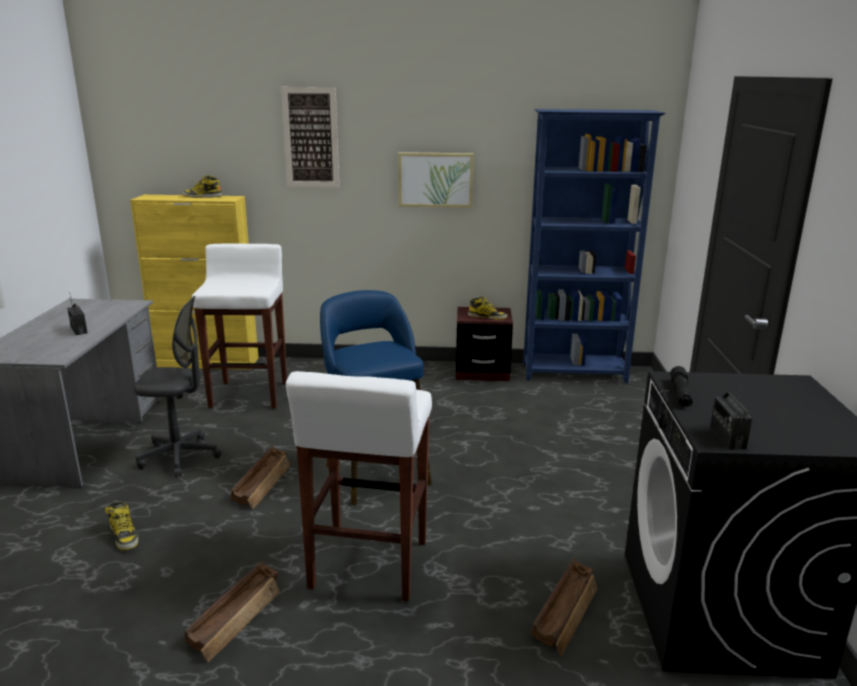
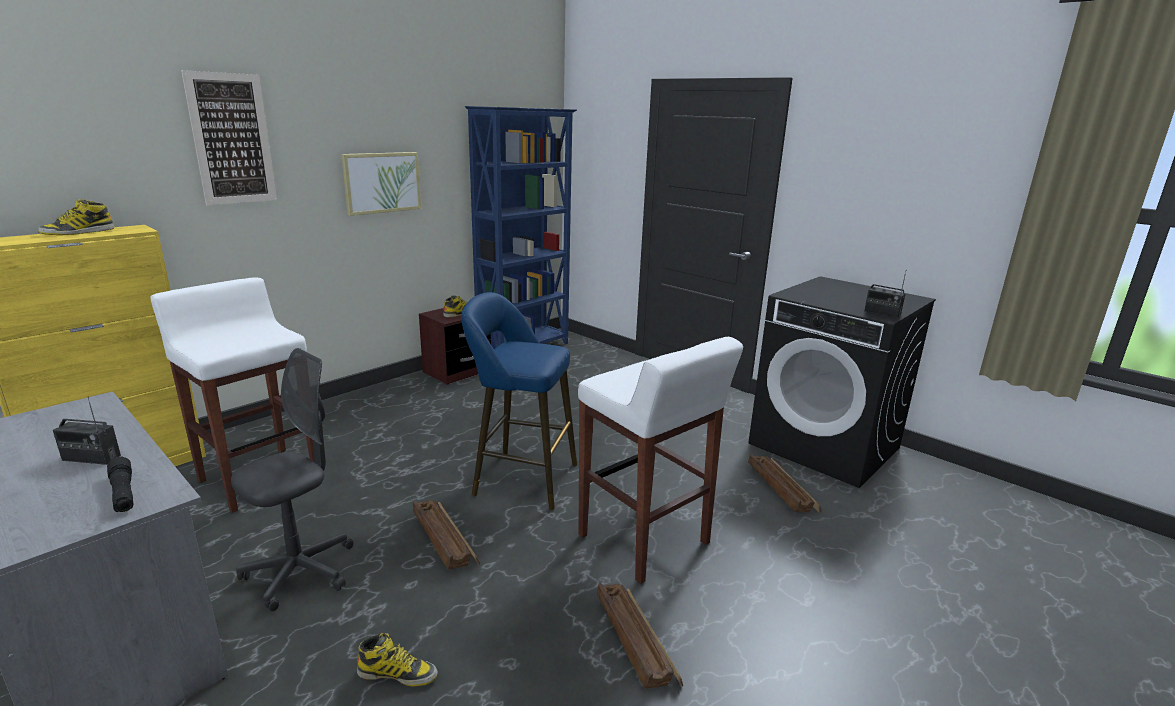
camera: 50 degrees left, 0 degrees up
(680, 394) = (812, 301): black flashlight -> black flashlight (123, 493)

